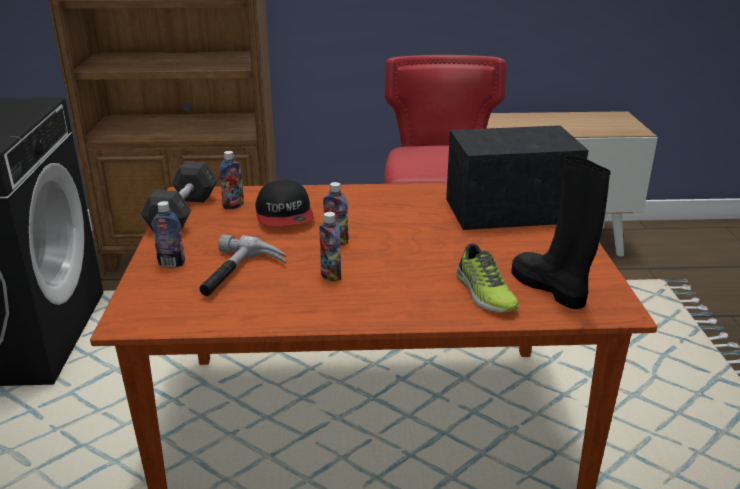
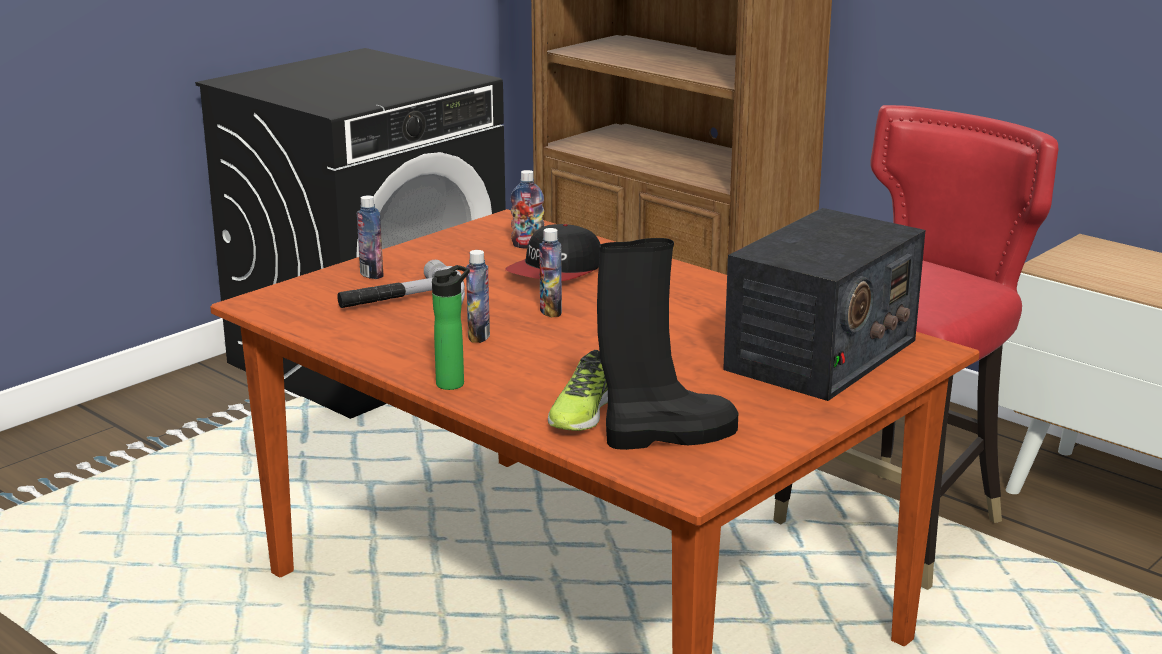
camera: 45 degrees right, 5 degrees down
(183, 213) = (468, 237): grey dumbbell -> none
(382, 313) = (453, 383): none -> bottle
(510, 210) = (820, 355): radio -> radio turned 90 degrees clockwise
(550, 288) = (667, 436): black boot -> black boot turned 60 degrees clockwise

